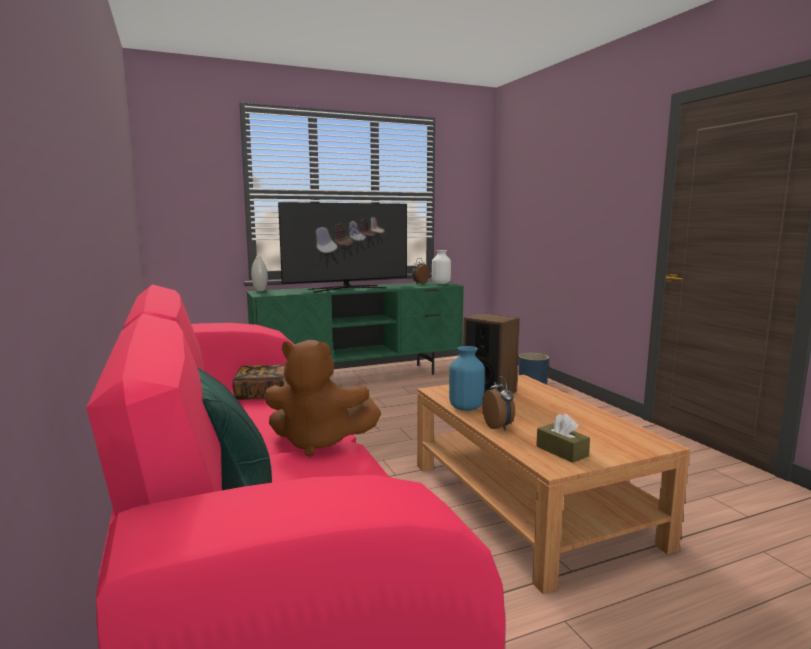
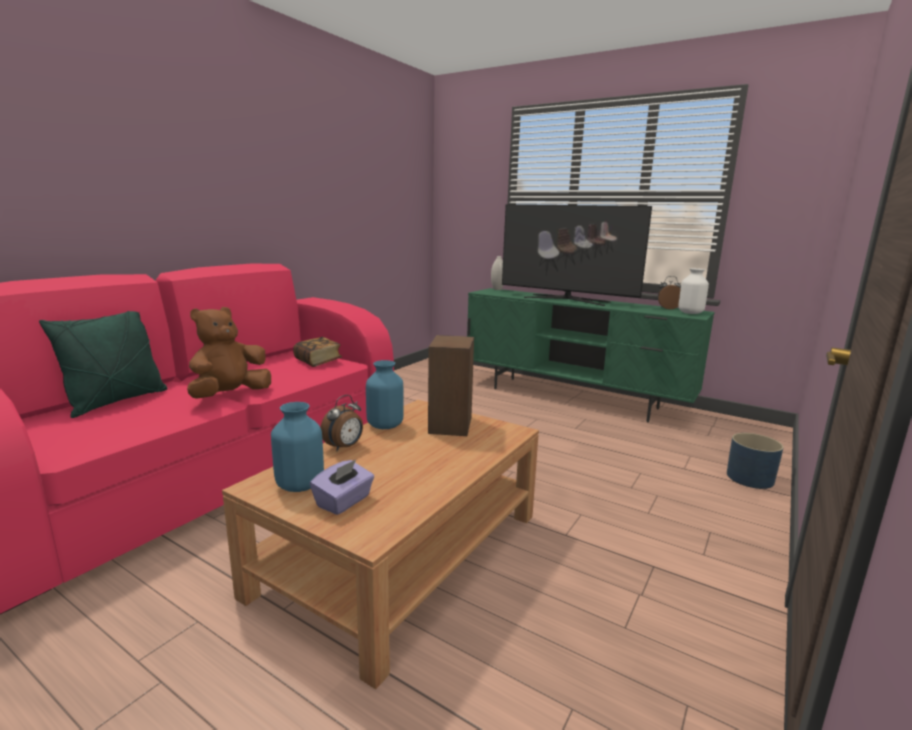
camera: 55 degrees right, 5 degrees up
(318, 442) = (230, 395): brown plush toy -> brown plush toy turned 60 degrees clockwise
(561, 451) = (299, 484): brown tissue box -> blue vase
(602, 442) = (344, 501): none -> purple tissue box

